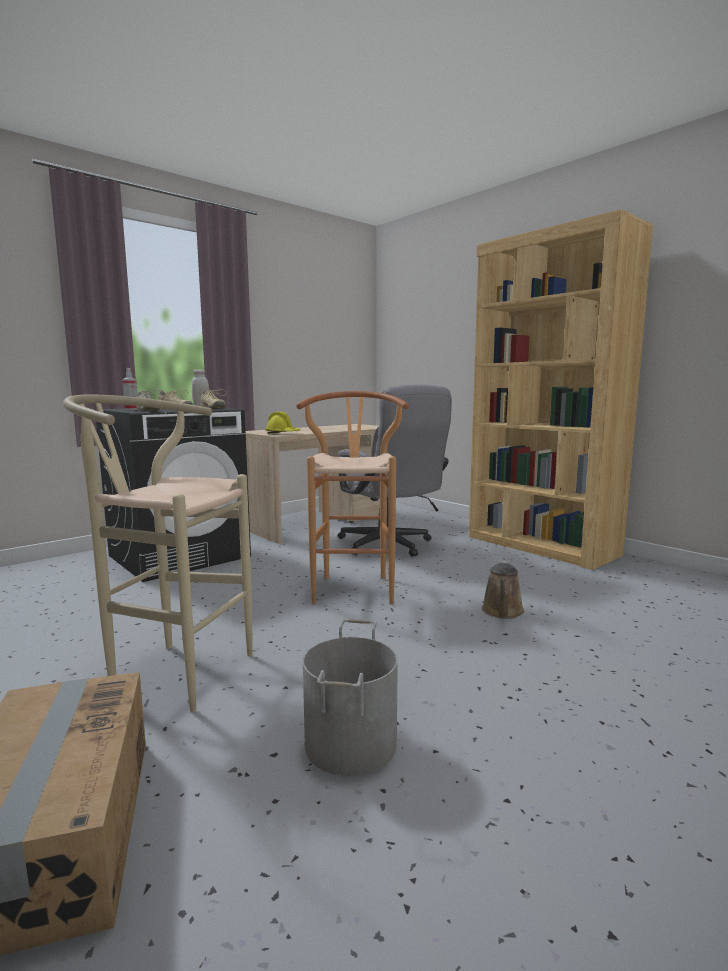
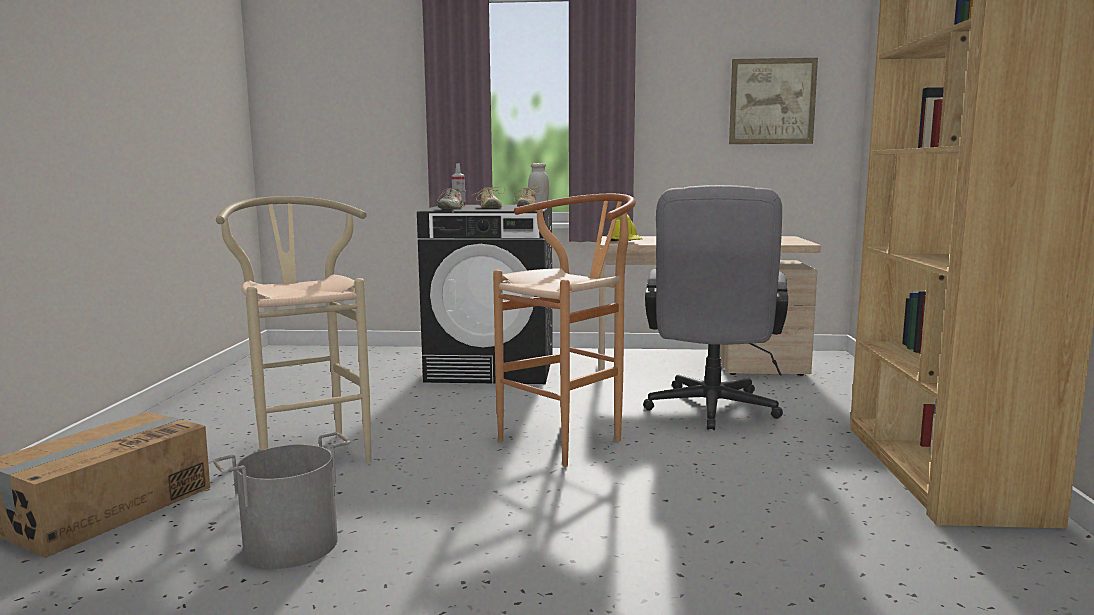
camera: 45 degrees right, 0 degrees up
(330, 331) = (772, 101): none -> picture
(502, 612) = (658, 517): brown watering can -> none

